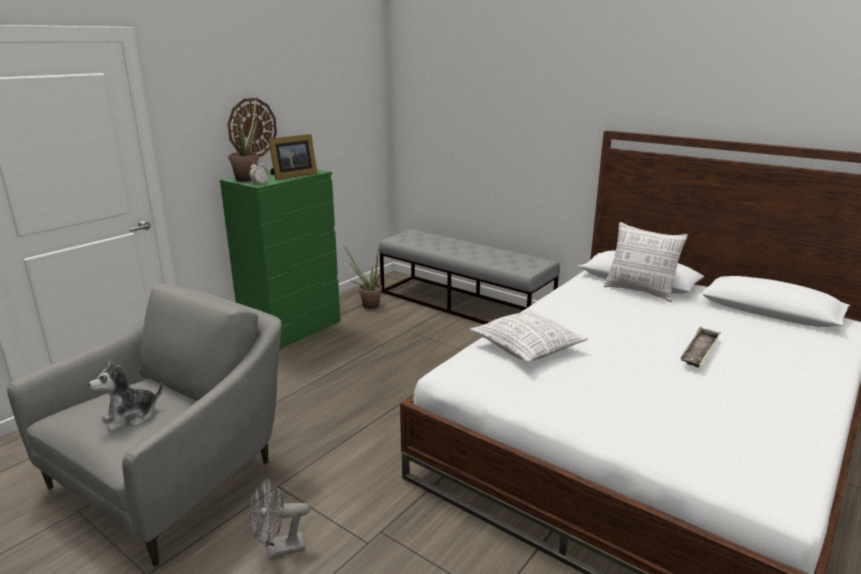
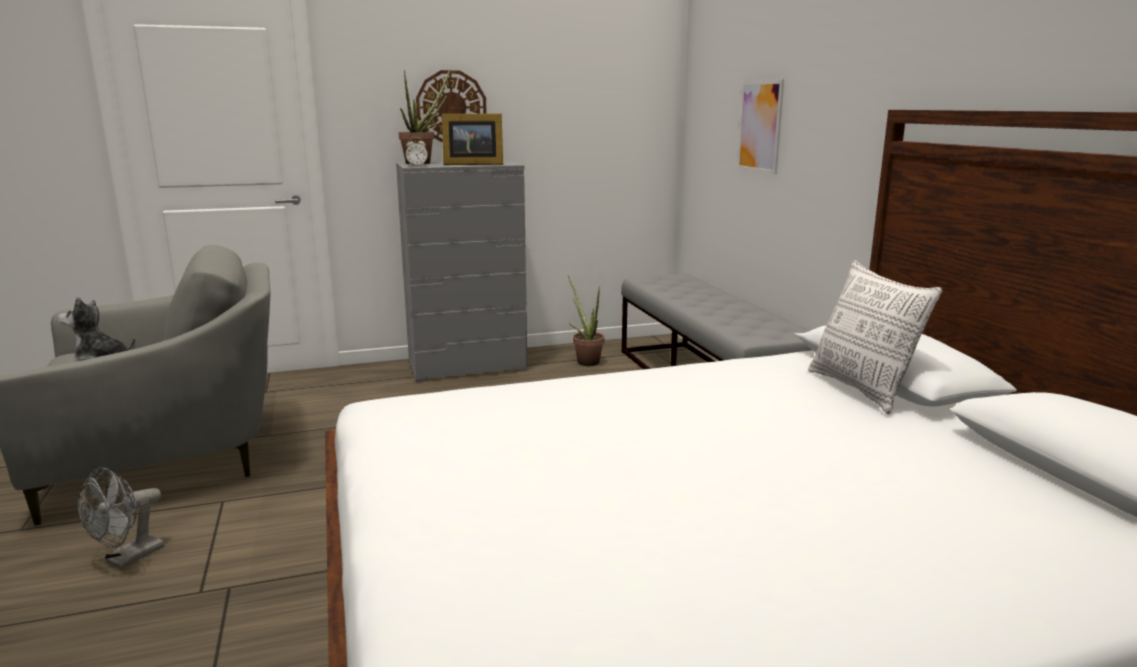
camera: 35 degrees right, 5 degrees down
(279, 550) = (128, 558): grey fan -> grey fan turned 75 degrees counterclockwise
(292, 330) = (468, 366): green dresser -> grey dresser
(478, 130) = (760, 126): none -> picture
(527, 348) = (527, 407): pillow -> none
(700, 351) = (790, 487): tray -> none

